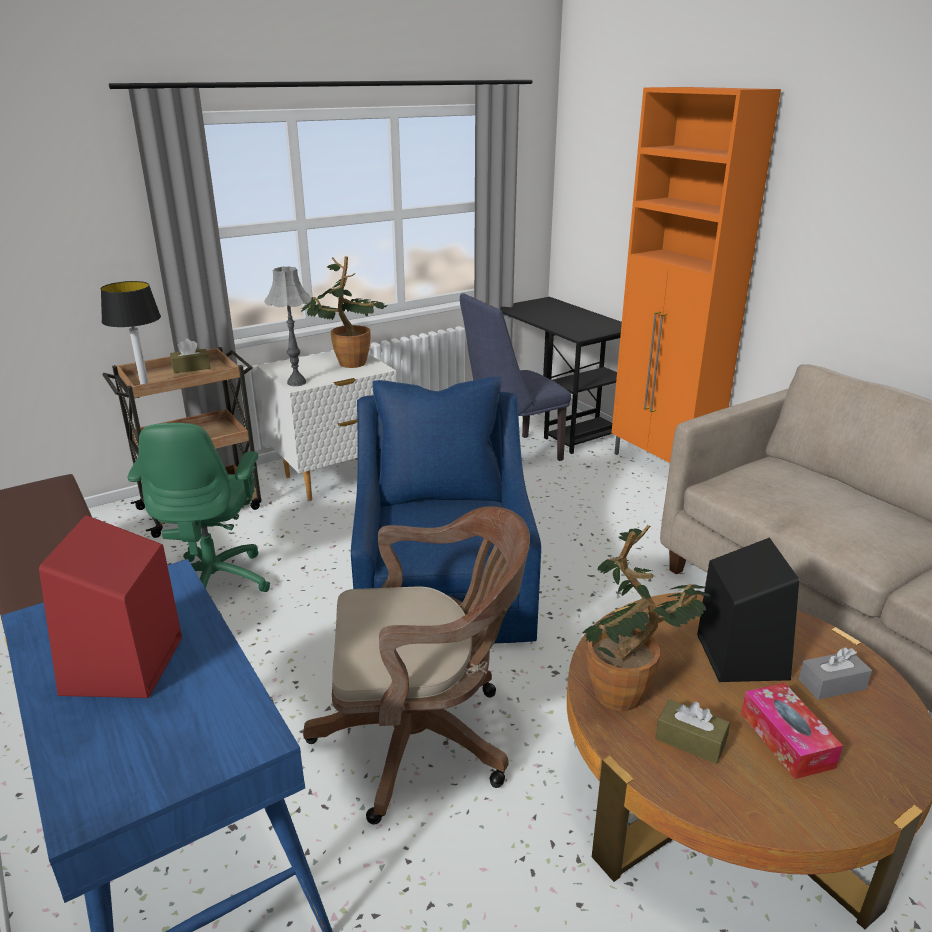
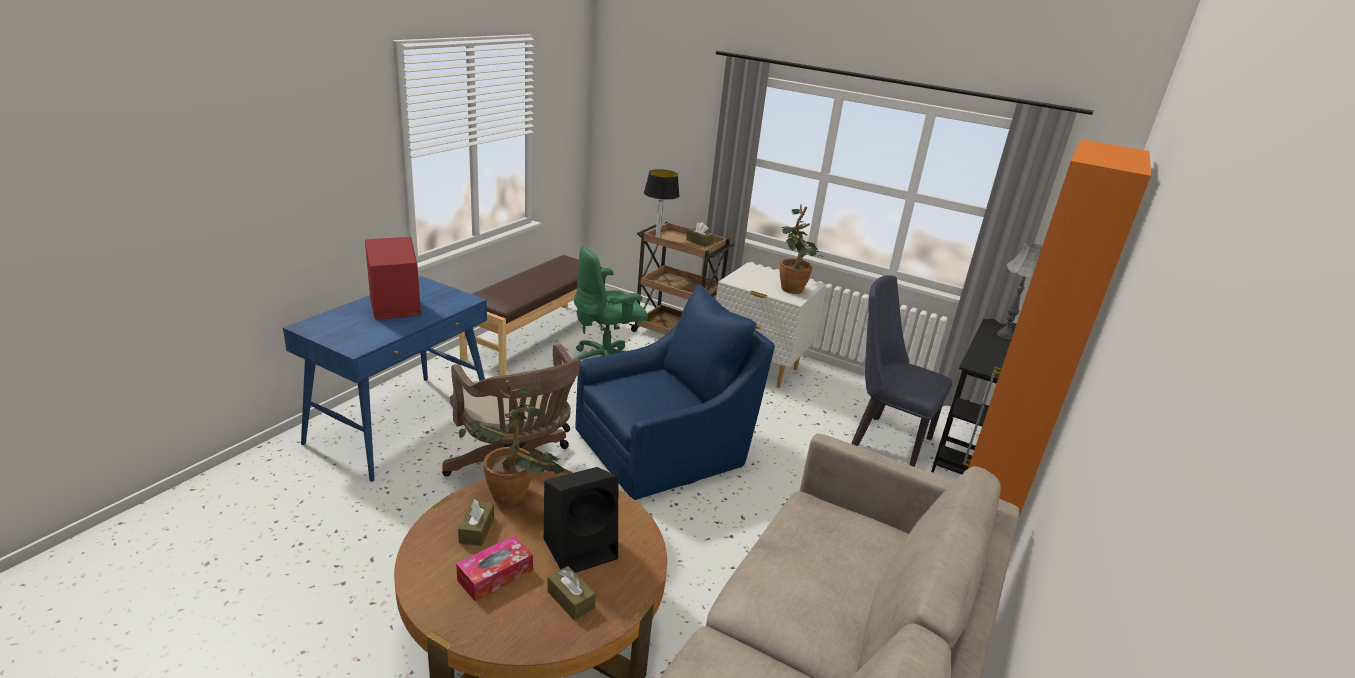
camera: 60 degrees right, 0 degrees up
(297, 383) = (735, 280): grey table lamp -> grey table lamp (1005, 335)
(832, 684) = (570, 600): grey tissue box -> brown tissue box

